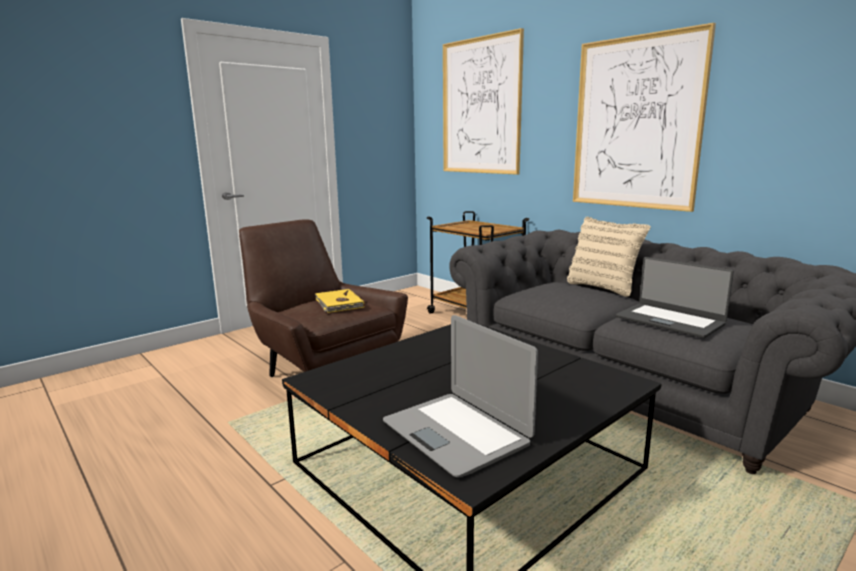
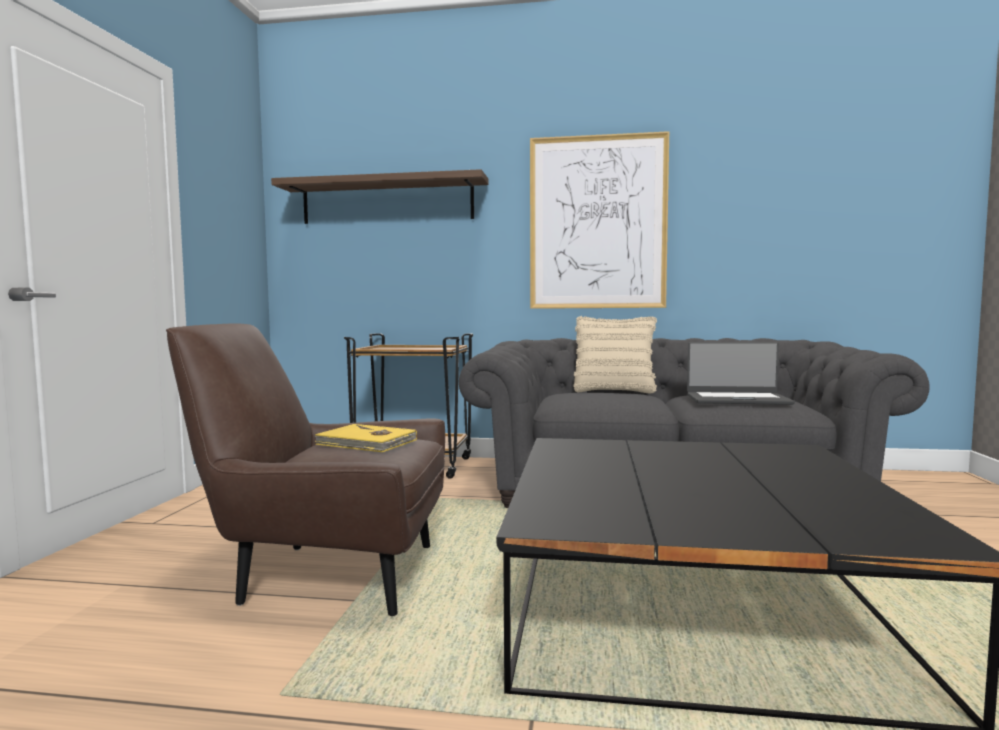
camera: 40 degrees left, 10 degrees down
(456, 433) = (824, 517): laptop -> none
(481, 107) = (387, 201): picture -> shelf

